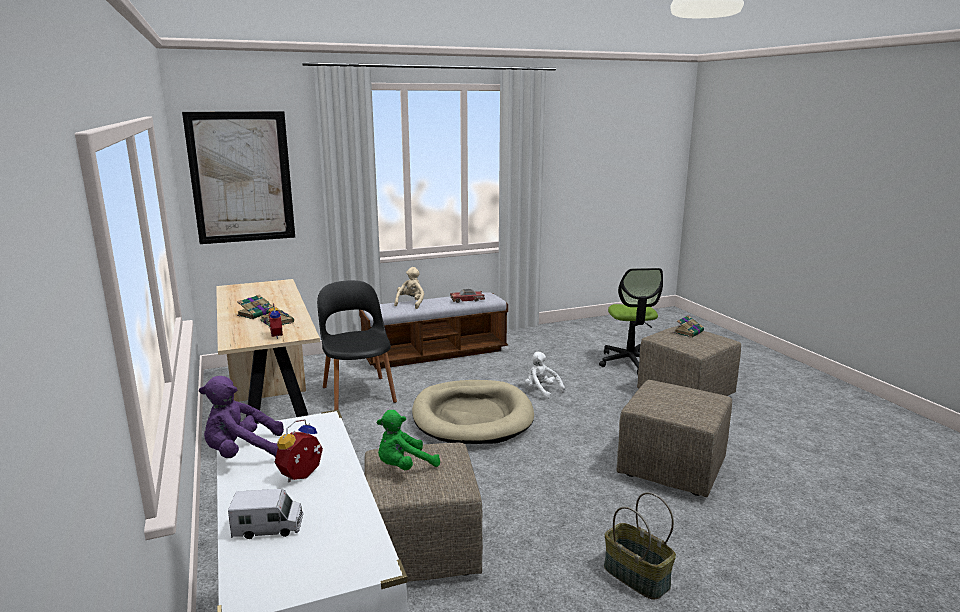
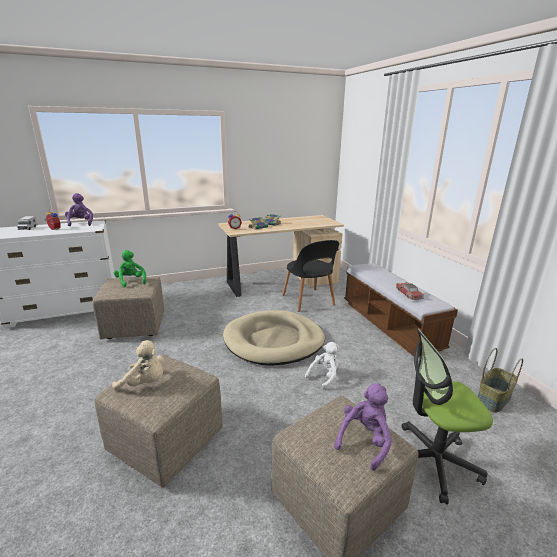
camera: 90 degrees right, 5 degrees up
(241, 177) = (358, 156): picture -> none
(358, 393) = (308, 301): black chair -> black chair turned 90 degrees clockwise
(411, 303) = (384, 274): beige plush toy -> beige plush toy (145, 383)
(635, 576) = (59, 394): basket -> basket (492, 399)
(689, 332) = (364, 441): book -> purple plush toy

